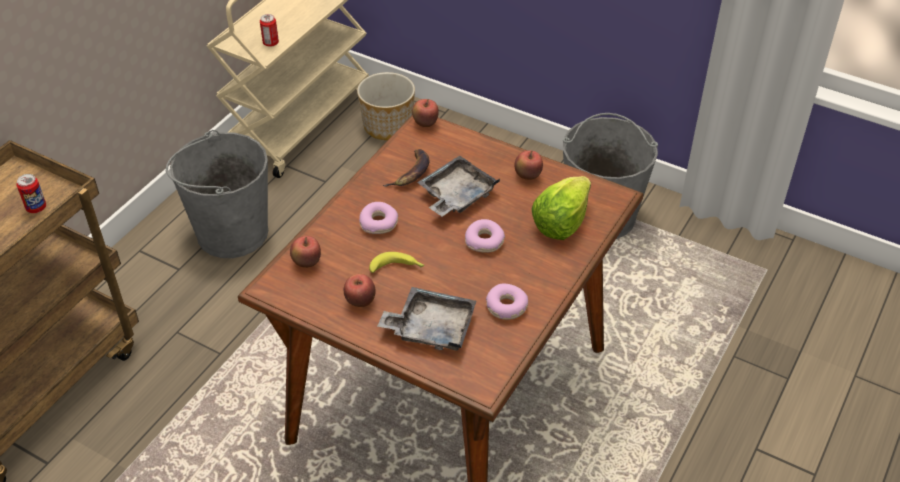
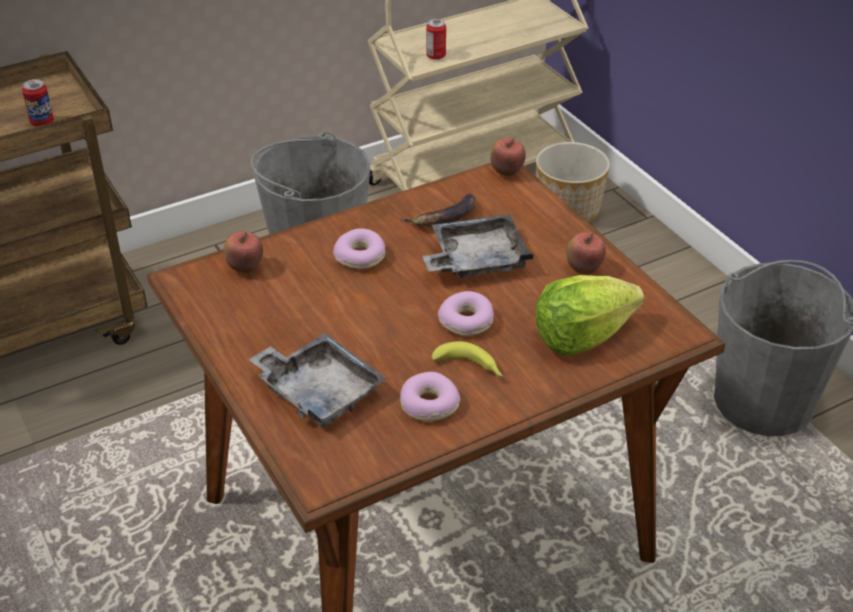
camera: 30 degrees right, 5 degrees down
(360, 302) = (265, 331): apple -> none
(397, 268) = (339, 311): banana -> banana (470, 368)

